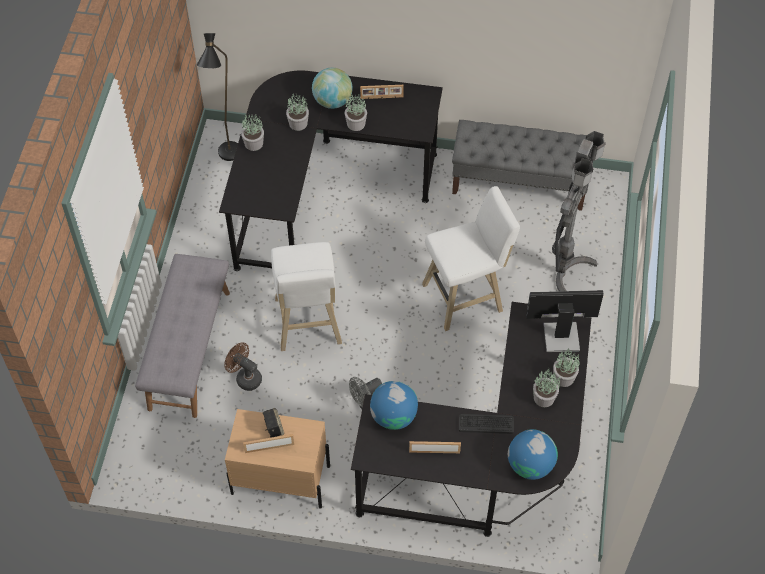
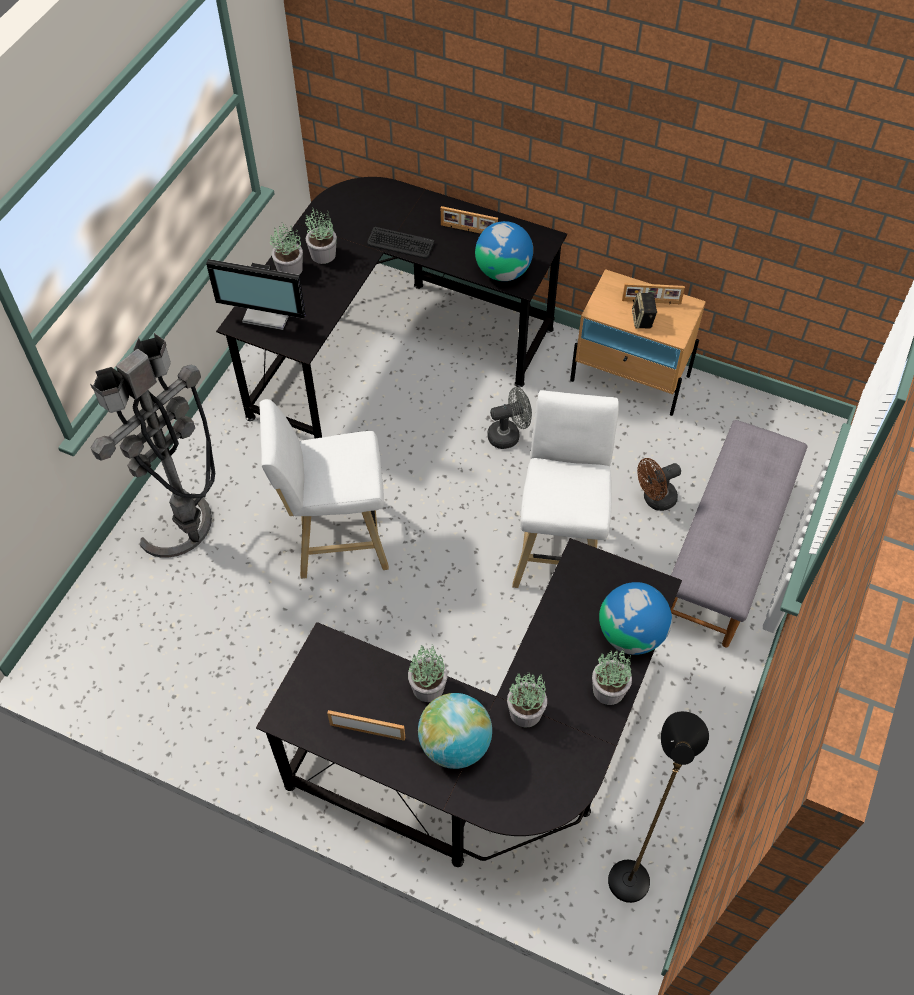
camera: 165 degrees left, 0 degrees up
(245, 377) = (655, 499): brown fan -> brown fan turned 105 degrees clockwise
(519, 183) = (180, 696): grey bench -> none
(530, 465) = (369, 199): globe -> globe (631, 634)

